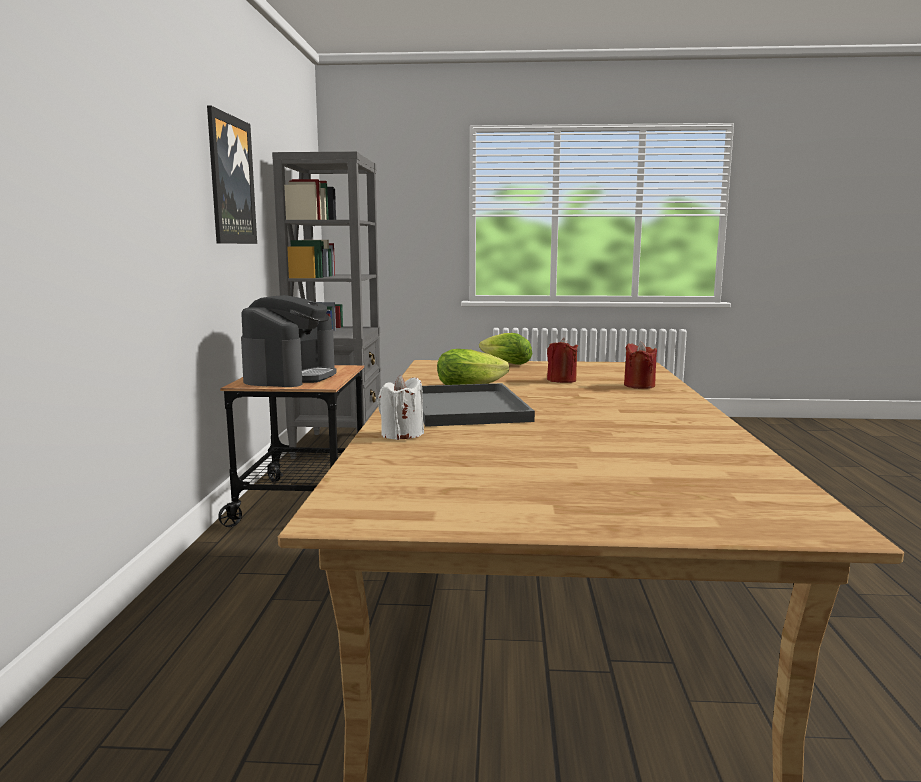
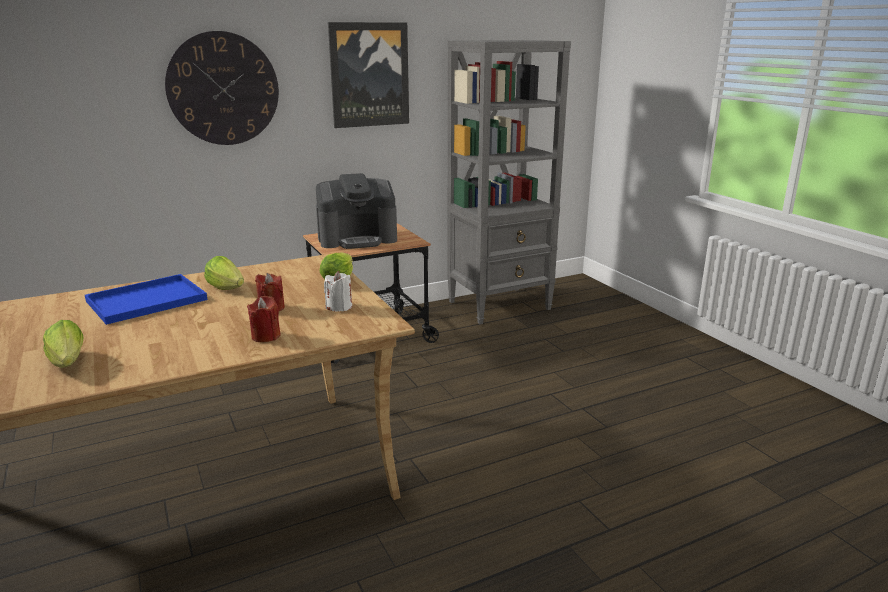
camera: 60 degrees right, 10 degrees up
(141, 174) = (223, 89): none -> wall clock
(402, 434) = (62, 301): white candle -> white candle (339, 307)
(465, 407) = (148, 299): grey tray -> blue tray
(652, 435) = (68, 363): none -> lettuce

